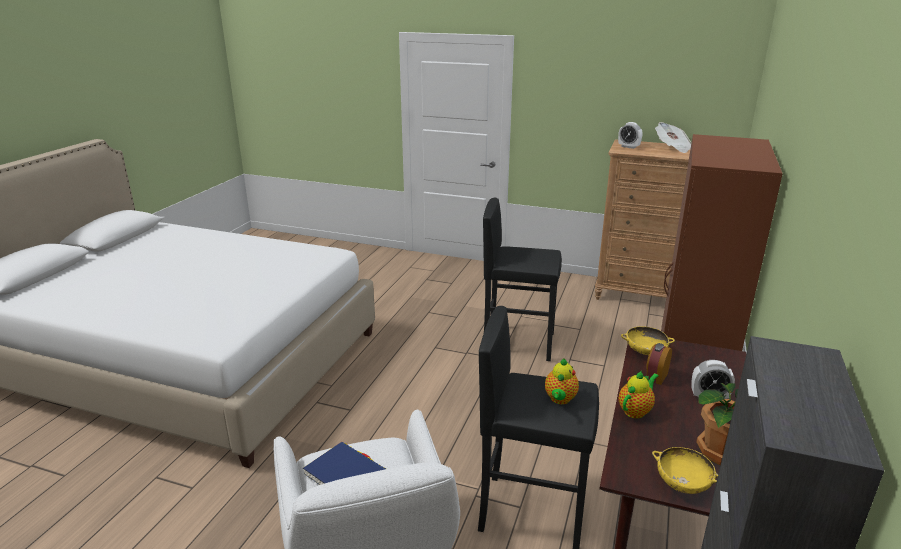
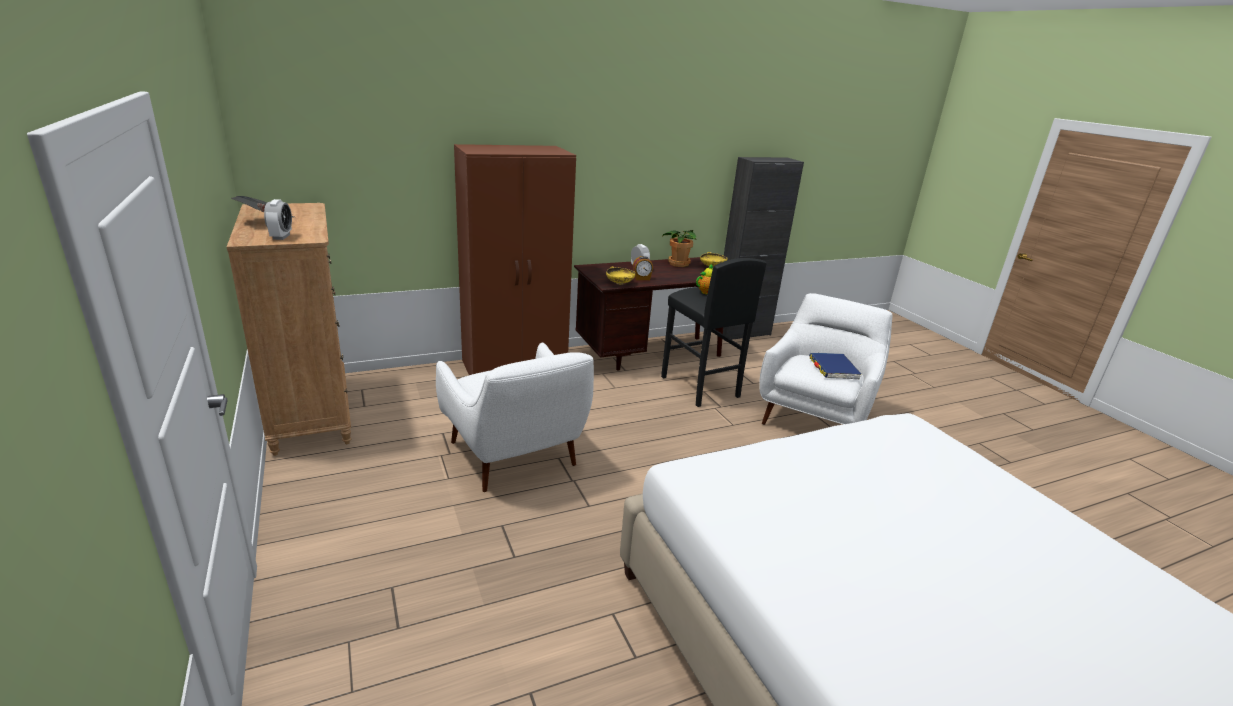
camera: 135 degrees left, 0 degrees up
(518, 343) = (515, 457): black stool -> white armchair
(636, 410) = (681, 279): teapot -> none

